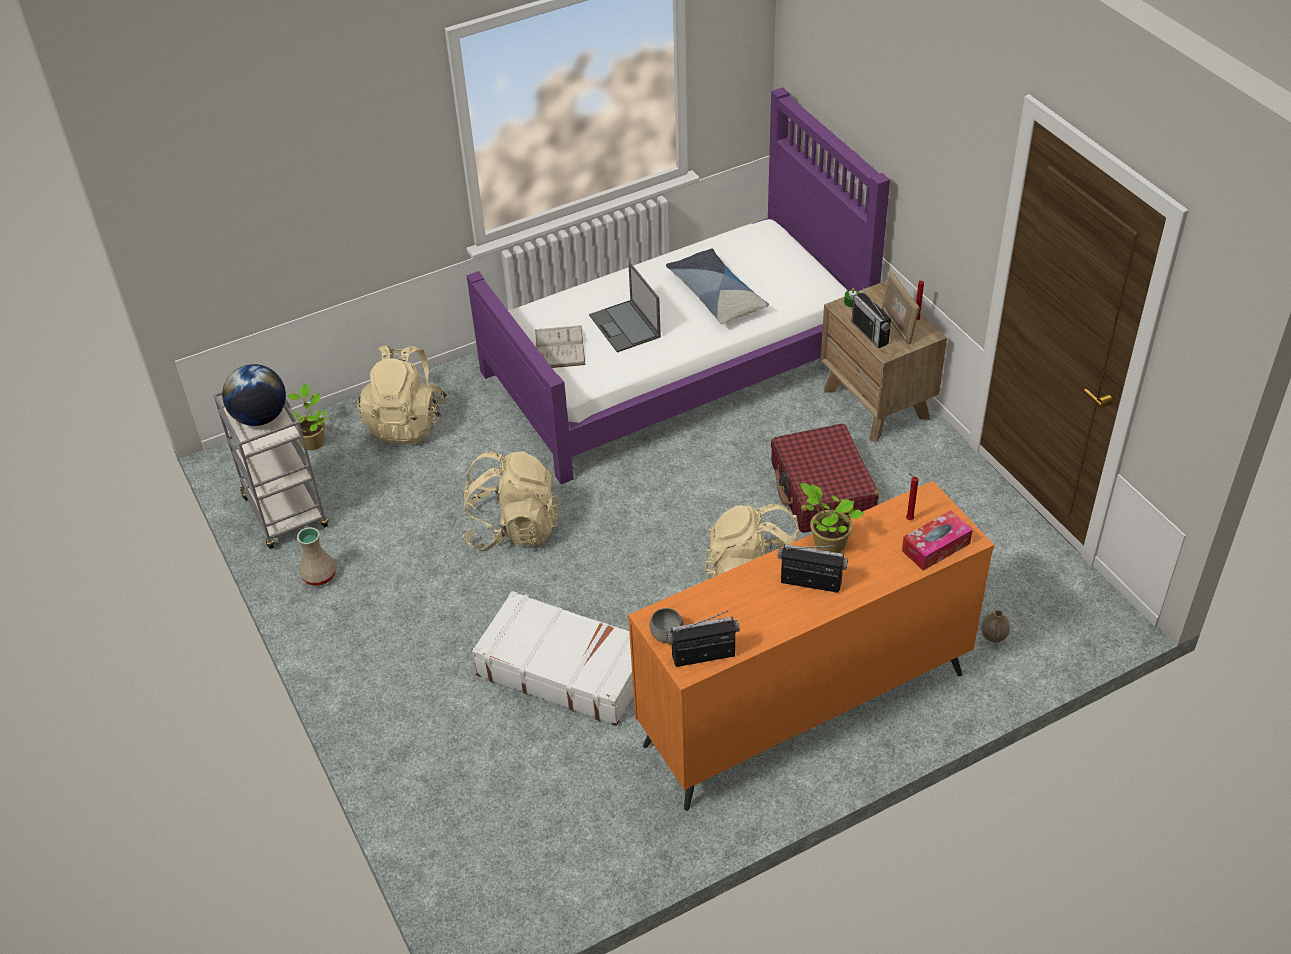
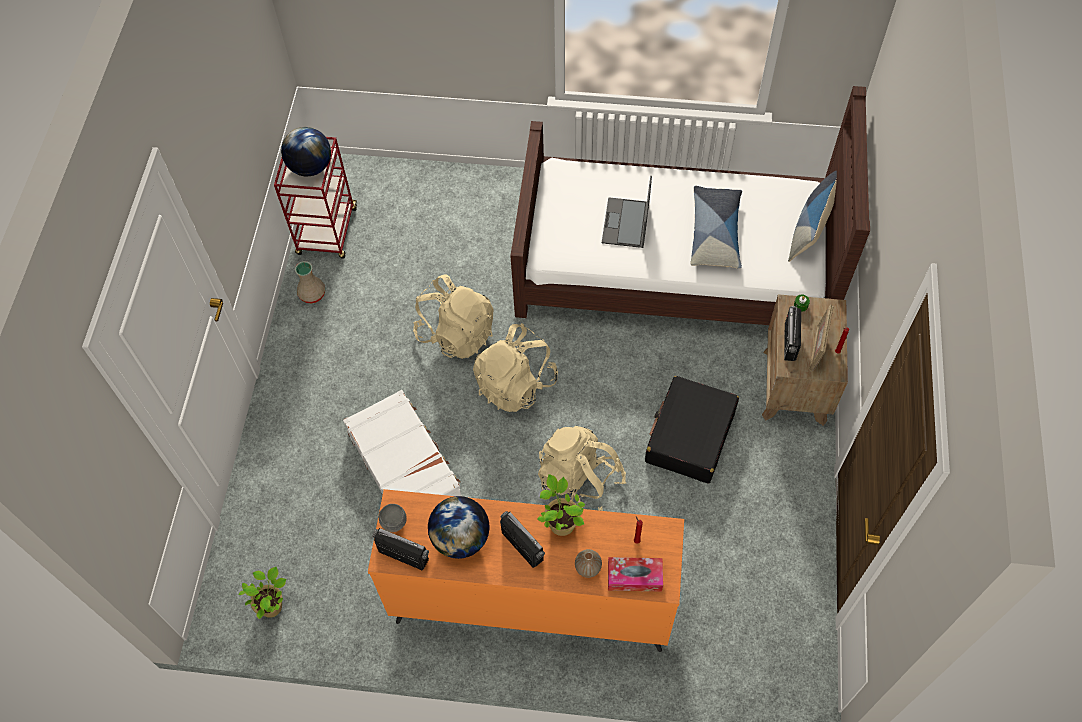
camera: 35 degrees right, 15 degrees up
(286, 514) = (327, 232): grey cart -> red cart
(312, 441) = (384, 183): potted plant -> potted plant (272, 605)
(407, 422) = (454, 203): beige backpack -> beige backpack (515, 384)
(560, 347) = (566, 214): white book -> none
(678, 364) = (675, 263): purple bed -> brown bed
(746, 609) = (461, 538): none -> globe
(796, 253) = (810, 227): none -> pillow
(822, 491) = (689, 436): red suitcase -> black suitcase
(993, 636) = (710, 637): vase -> vase (588, 568)

